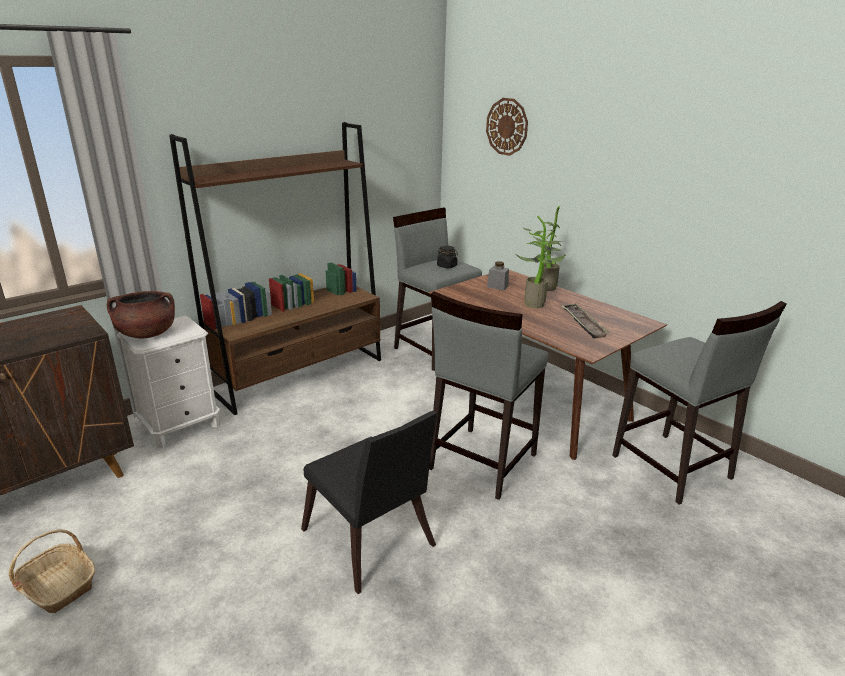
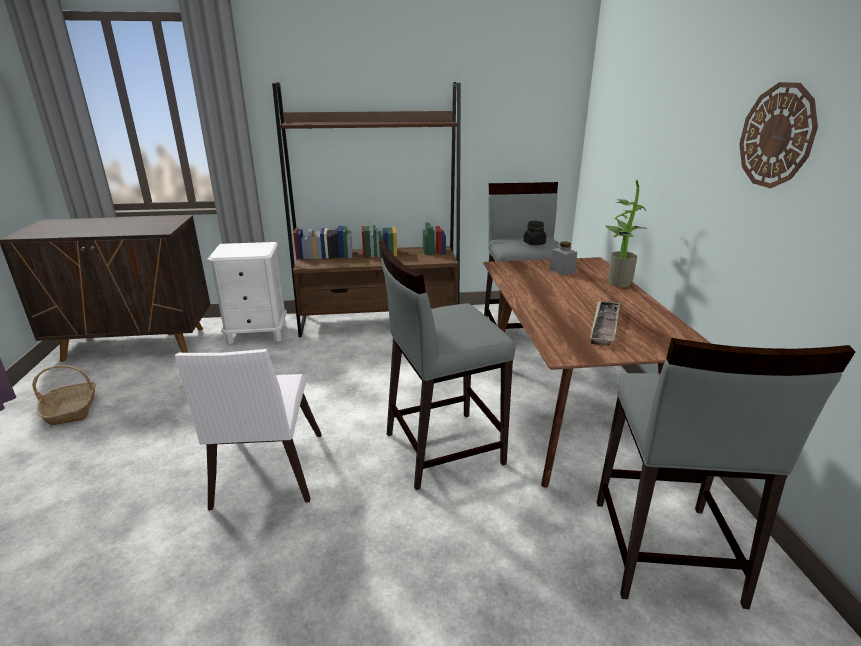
camera: 35 degrees right, 0 degrees up
(147, 334) = (232, 248): brown cooking pot -> none
(371, 544) = (265, 475): black chair -> white chair
(507, 126) = (633, 89): wall clock -> wall clock (777, 136)
(536, 303) = (580, 294): potted plant -> none

